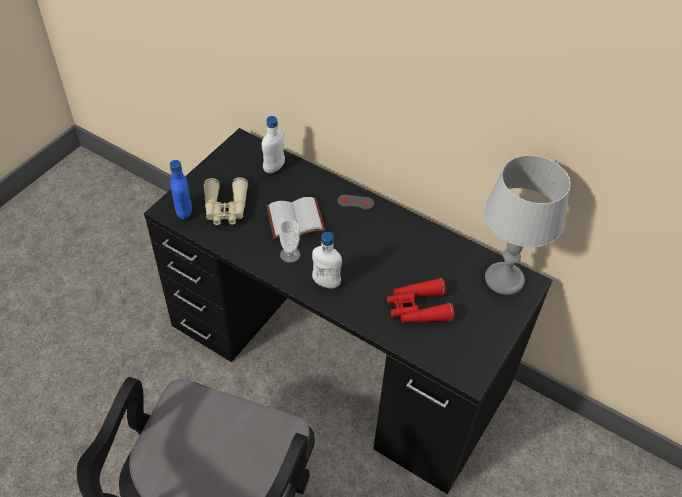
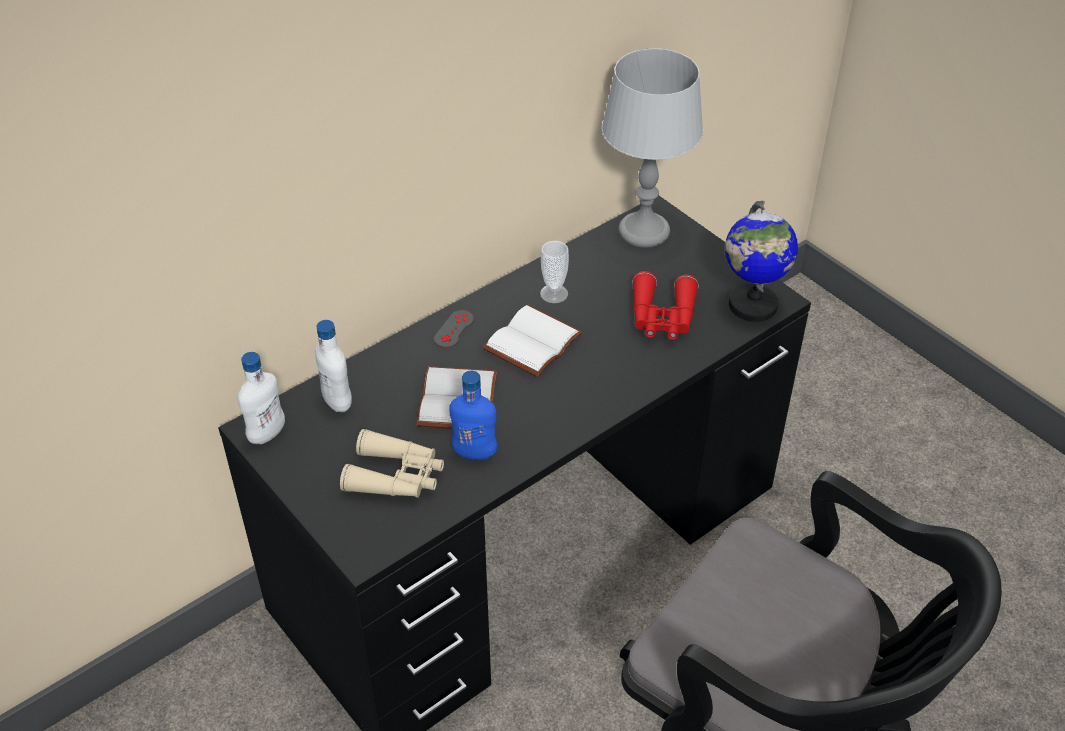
camera: 70 degrees left, 5 degrees down
(184, 212) = (379, 530): blue bottle -> blue bottle (474, 453)
(290, 254) = (523, 420): cup -> cup (554, 294)
(326, 282) = (589, 393): white bottle -> white bottle (267, 434)
(359, 244) = (534, 344): none -> white book
(456, 361) = (752, 305): none -> globe

